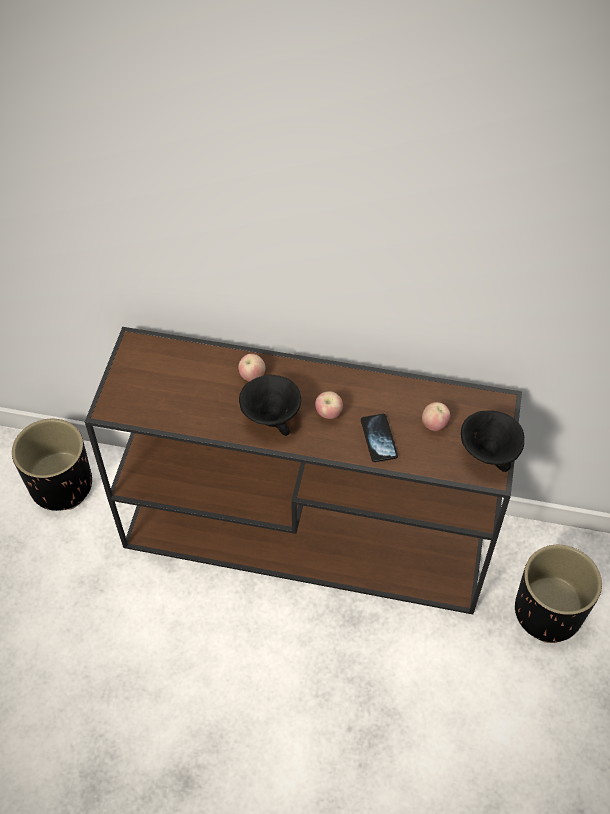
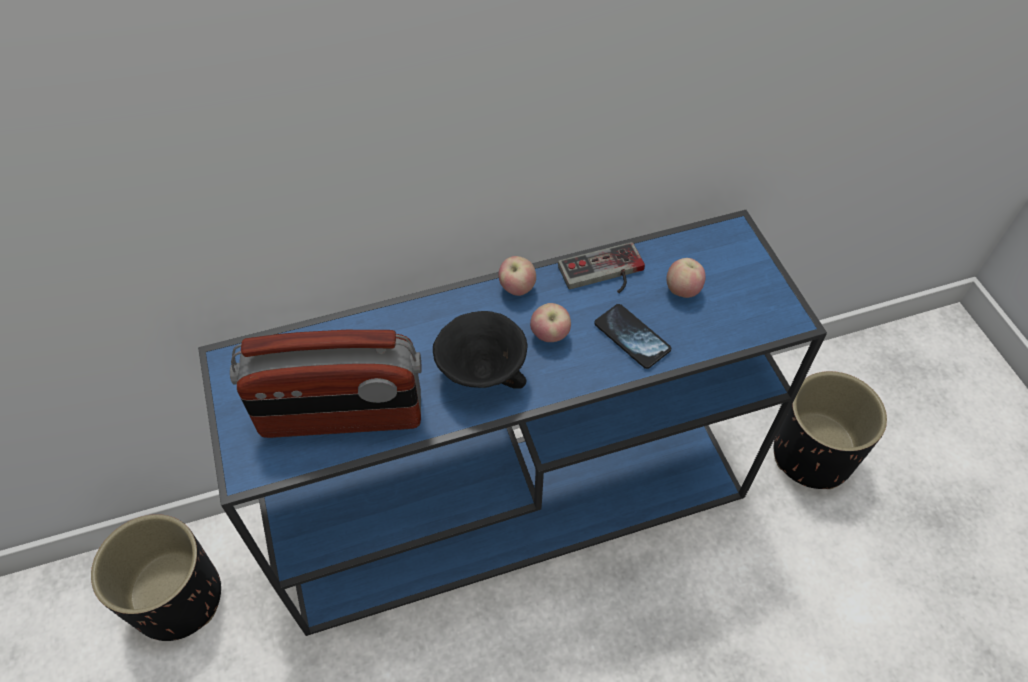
camera: 30 degrees left, 0 degrees up
(176, 404) = (341, 416): none -> radio
(252, 376) = (421, 333): apple -> apple (517, 288)
(309, 534) = (518, 500): brown console table -> blue console table
(390, 392) = (604, 275): none -> game controller
(486, 454) = (764, 296): black bowl -> none

